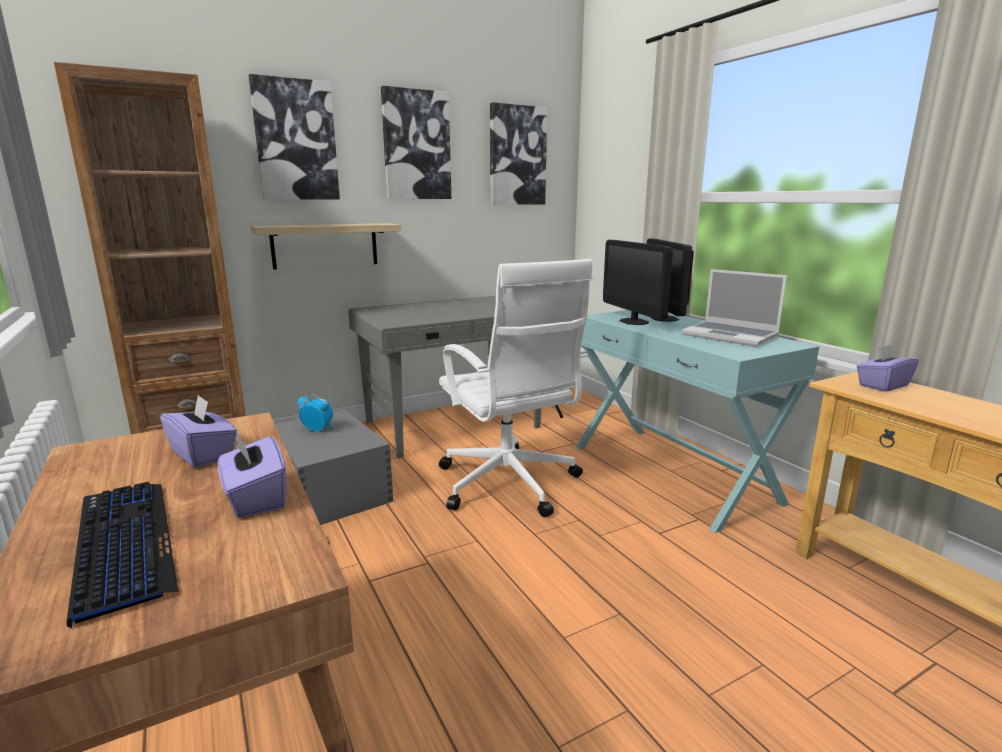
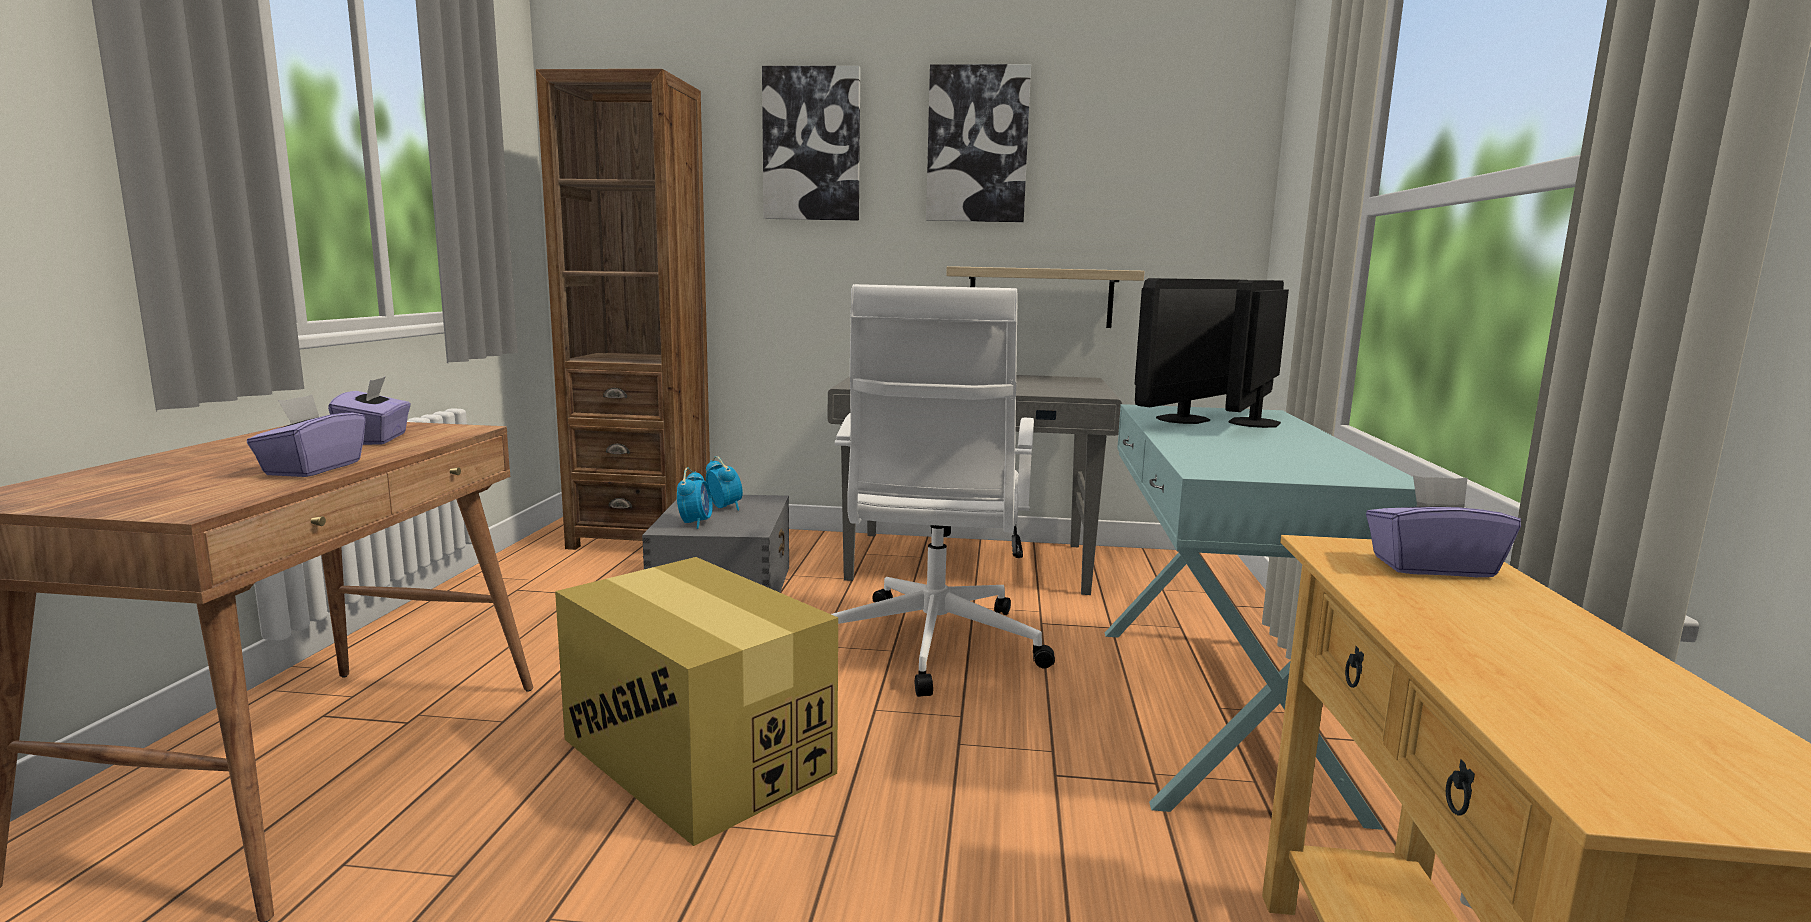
camera: 35 degrees right, 5 degrees down
(123, 545) = (178, 470): keyboard -> none
(320, 447) = (695, 523): none -> alarm clock
(325, 245) = (836, 281): shelf -> shelf (1040, 297)
(483, 606) = (696, 755): none -> cardboard box
(517, 156) = (1150, 155): picture -> none
(634, 321) = (1182, 419): monitor -> monitor turned 150 degrees counterclockwise
(731, 336) = (1296, 454): laptop -> none

